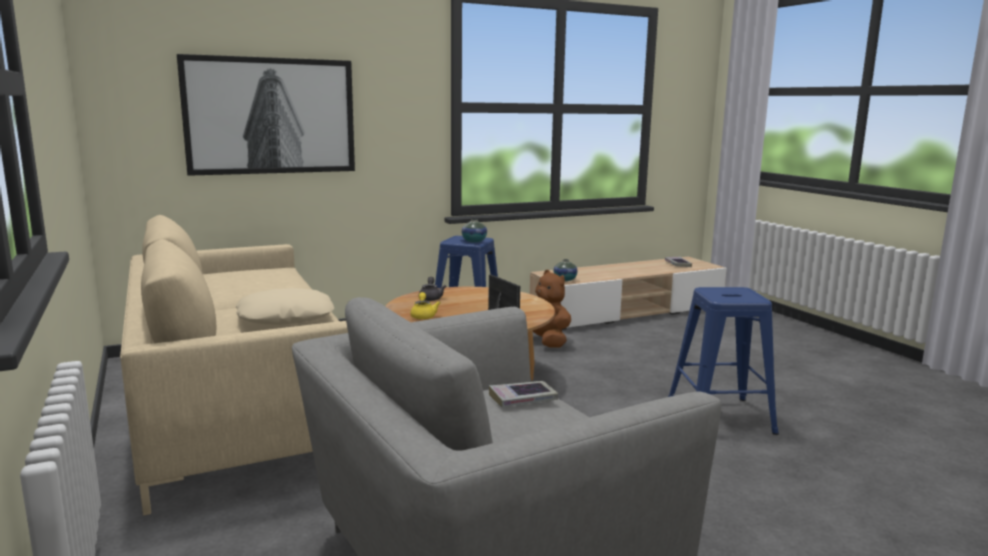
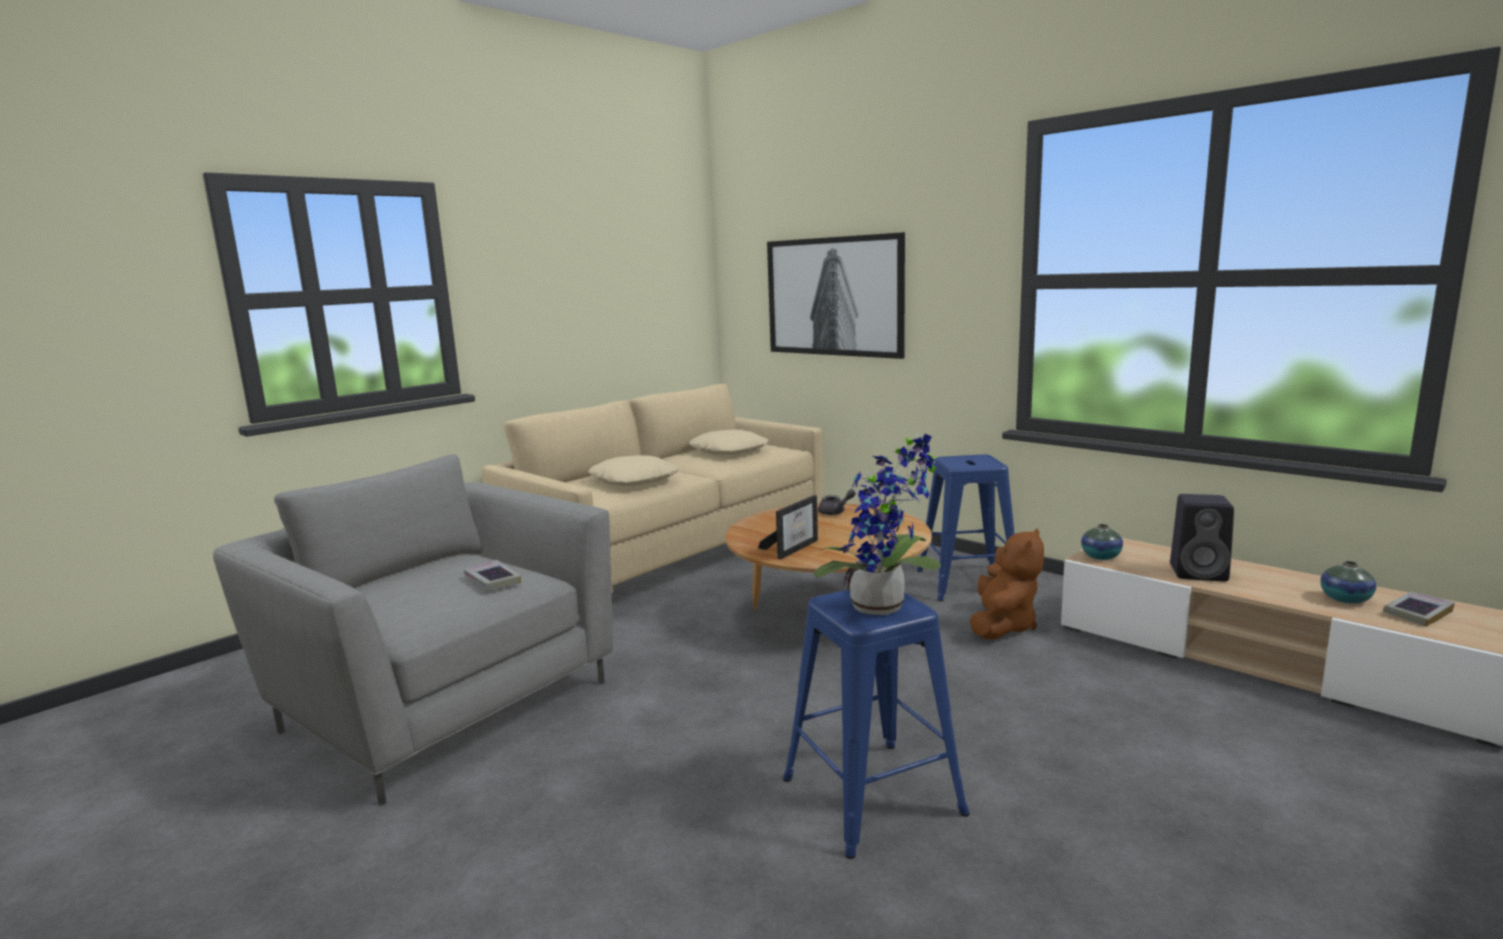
camera: 70 degrees right, 0 degrees up
(248, 280) = (729, 451): none -> beige pillow
(423, 315) = (769, 522): yellow teapot -> none
(474, 241) = (967, 464): vase -> vase (1345, 599)
(606, 273) = (1200, 573): none -> black speaker
(736, 293) = (884, 608): none -> potted plant

